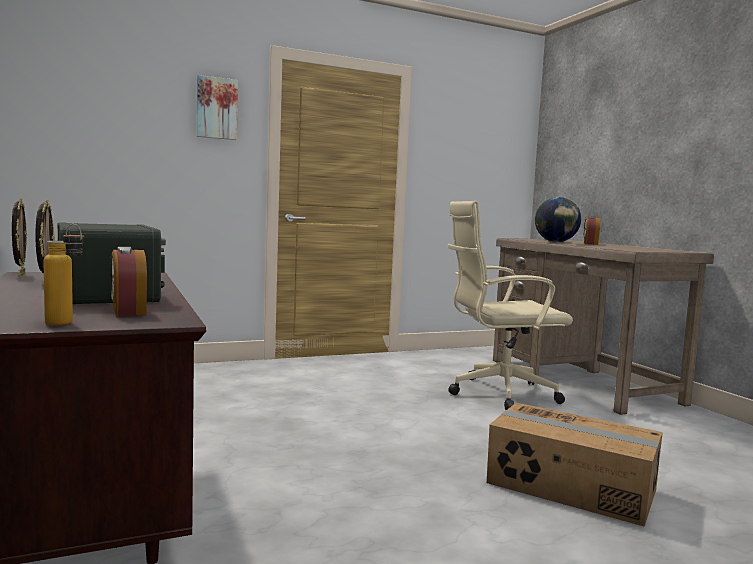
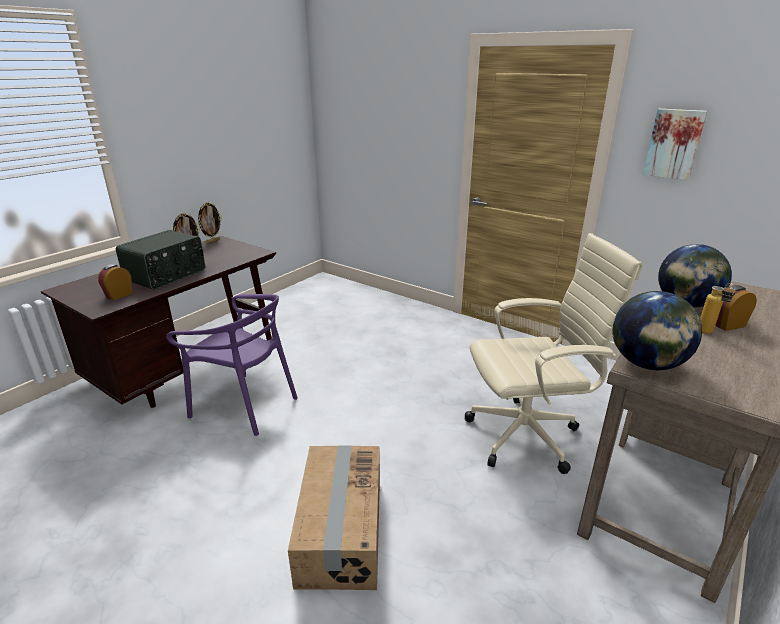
camera: 60 degrees right, 20 degrees up
(66, 325) = (77, 298): bottle -> bottle (708, 333)
(216, 108) = (426, 101): picture -> picture (674, 144)
(276, 487) = (245, 405): none -> purple chair
(498, 393) = (528, 435): beige office chair -> beige office chair turned 120 degrees clockwise
(632, 250) = (646, 364): none -> globe

